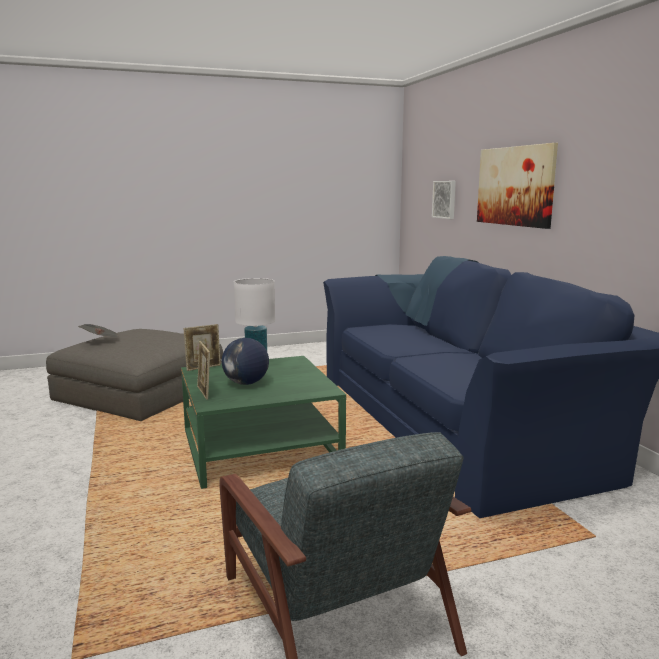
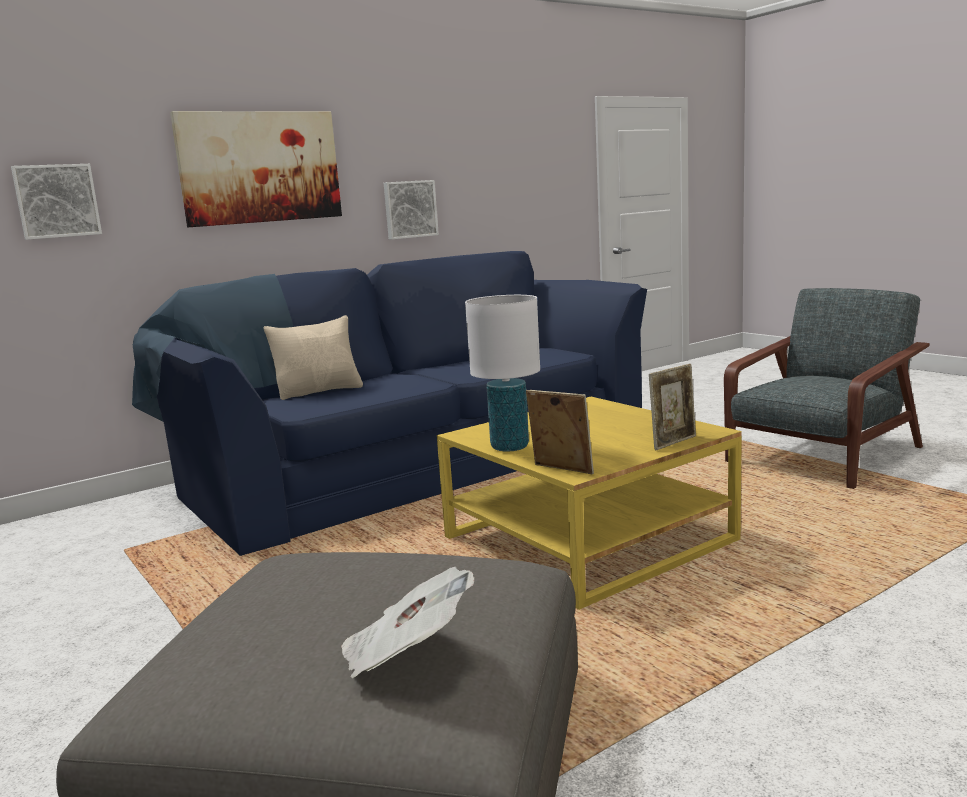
camera: 105 degrees left, 0 degrees up
(246, 383) = (607, 434): globe -> none
(260, 447) = (587, 539): green coffee table -> yellow coffee table
(418, 334) = (319, 391): none -> beige pillow
(601, 232) = (410, 209): none -> picture

